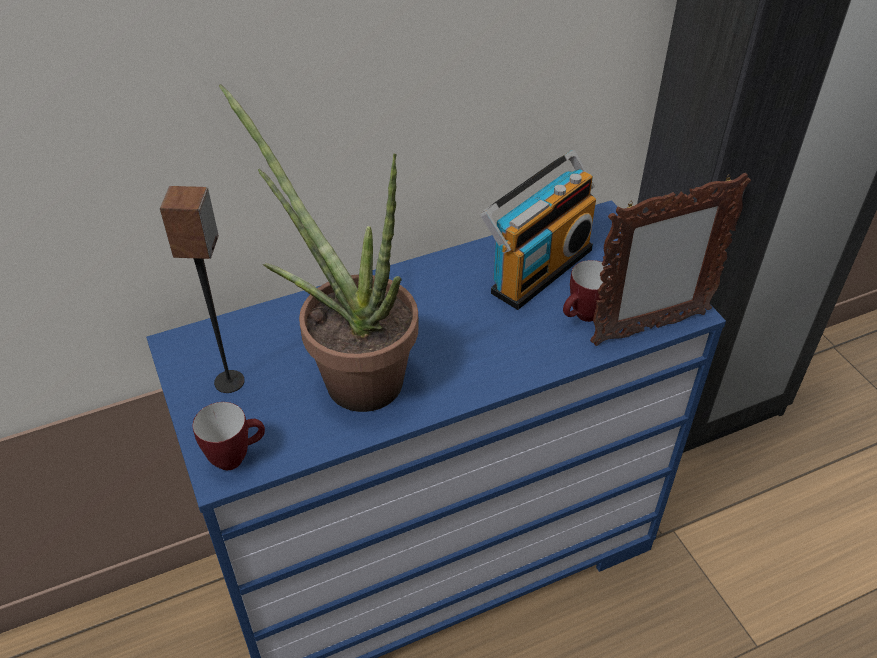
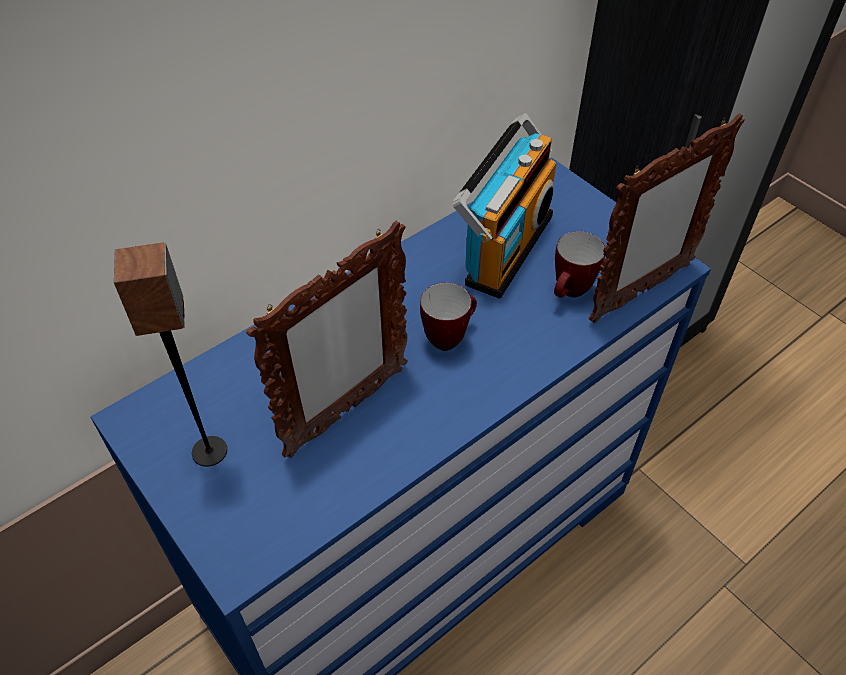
camera: 15 degrees left, 5 degrees up
(236, 457) = (249, 542): mug -> mug (449, 337)
(350, 374) = (345, 411): potted plant -> picture frame

